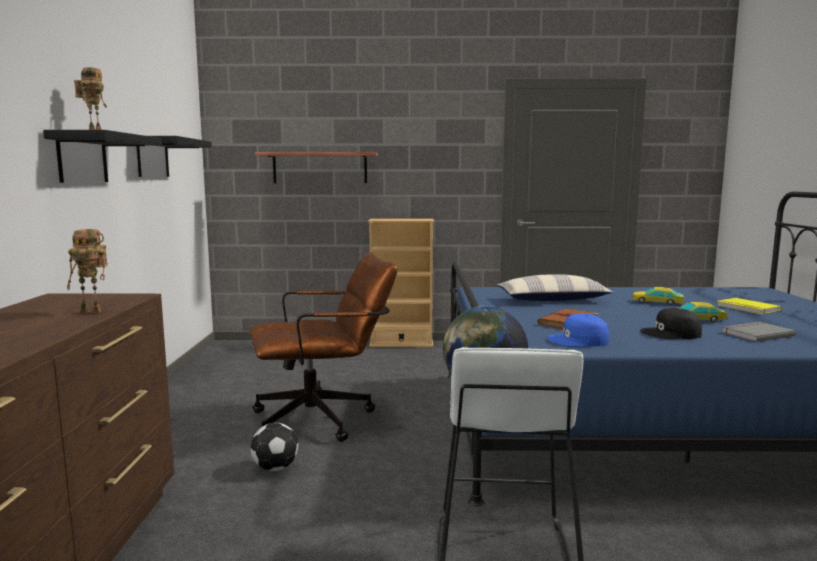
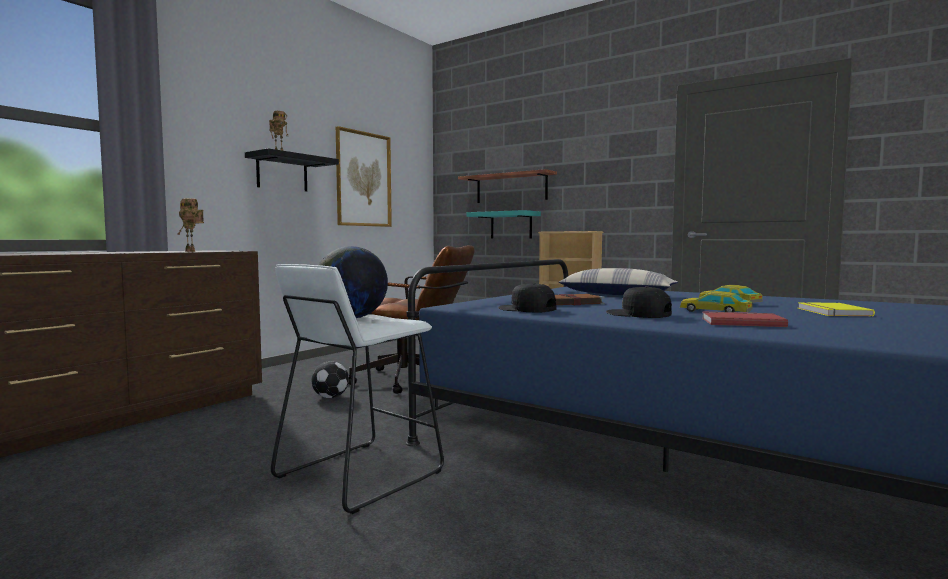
camera: 35 degrees right, 5 degrees down
(152, 157) = (363, 179): black shelf -> picture
(321, 210) = (511, 225): none -> turquoise shelf
(578, 340) = (527, 309): blue cap -> black cap
(756, 334) = (741, 322): grey book -> red book

